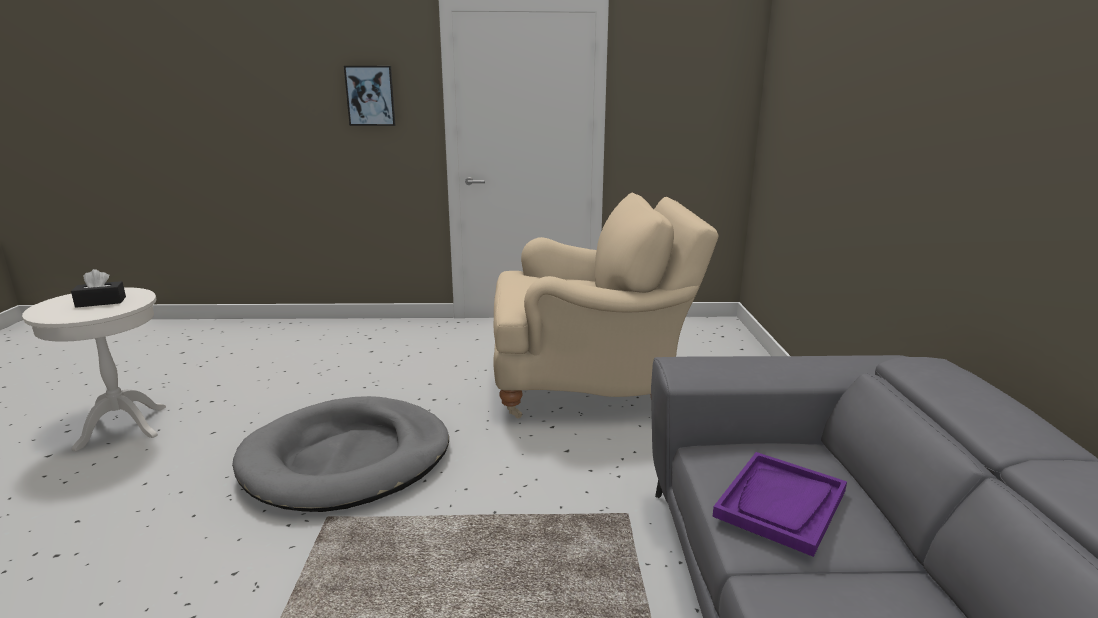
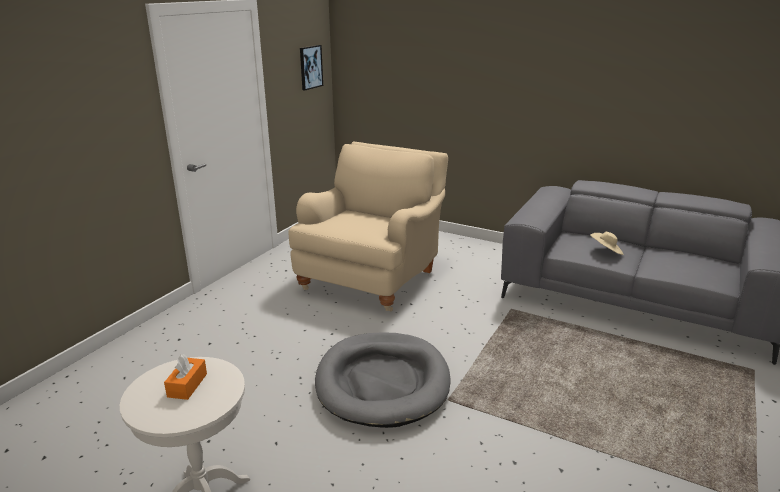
camera: 60 degrees left, 5 degrees up
(101, 302) = (187, 385): black tissue box -> orange tissue box
(370, 96) = (101, 108): picture -> picture (310, 67)
(781, 504) = (606, 251): purple tray -> beige hat

